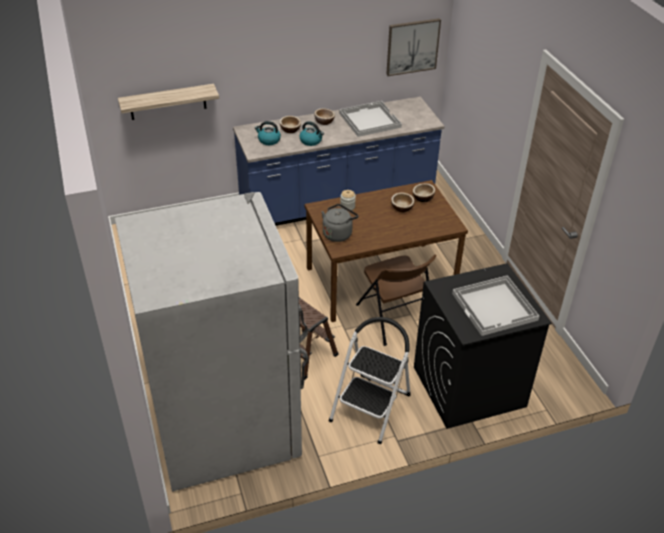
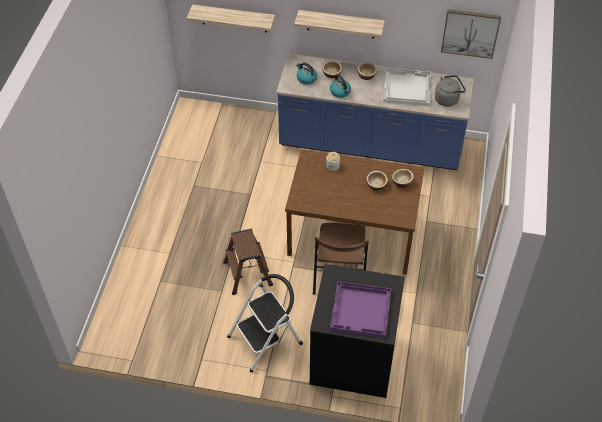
camera: 30 degrees right, 10 degrees up
(224, 426) = (153, 305): white fridge -> none
(285, 74) = (341, 24): none -> shelf
(338, 233) = (306, 188): grey kettle -> grey kettle (448, 99)
(495, 307) = (361, 311): white tray -> purple tray

